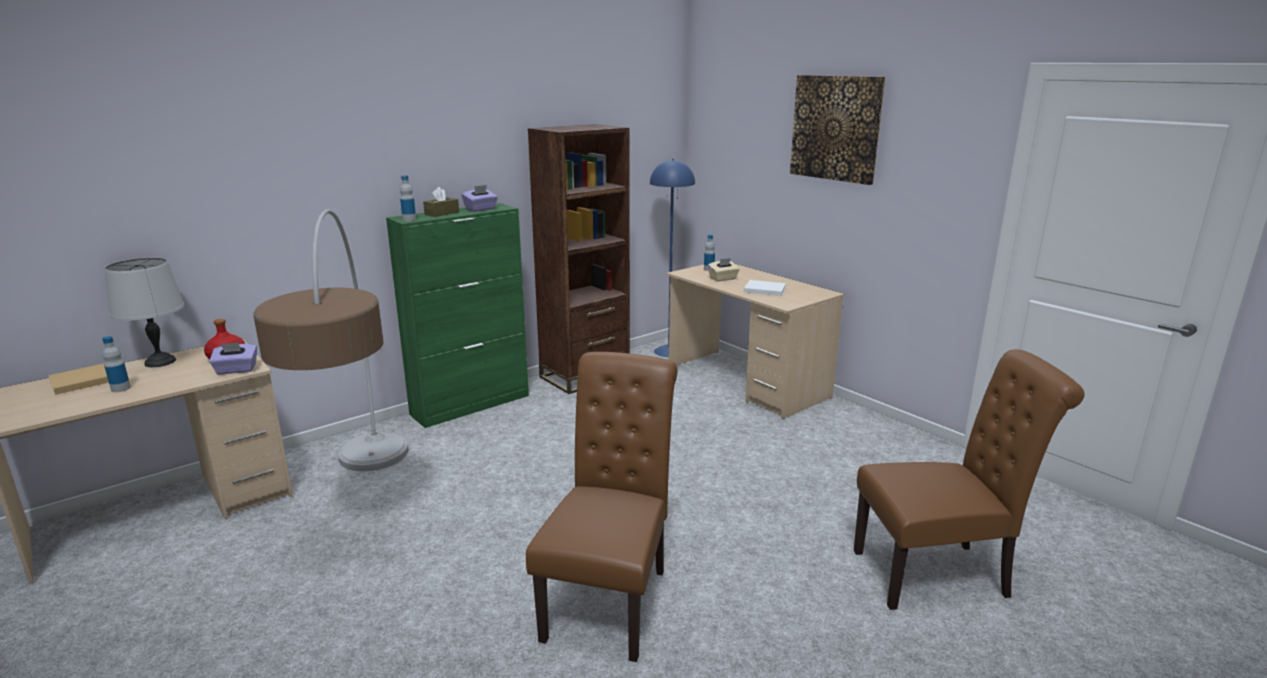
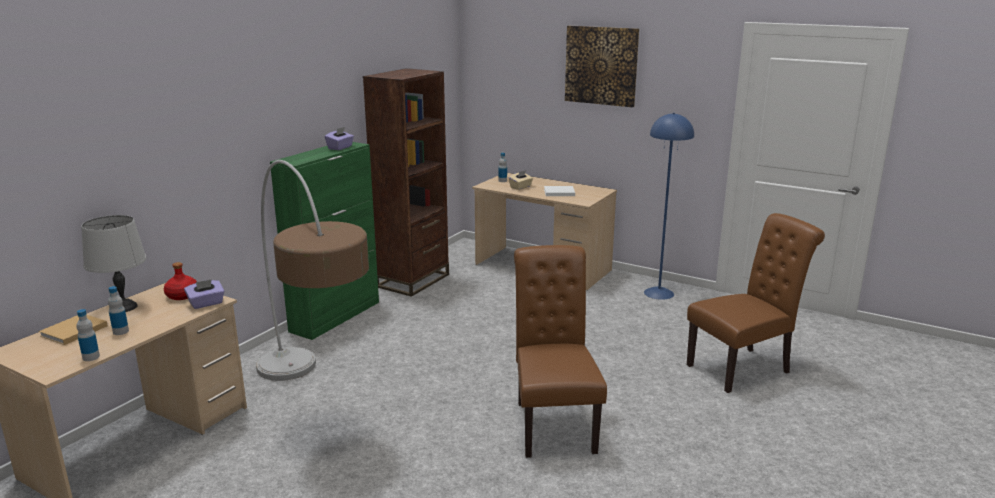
camera: 20 degrees left, 0 degrees up
(409, 219) = (295, 162): bottle -> bottle (91, 357)
(442, 213) = (313, 154): brown tissue box -> none
(669, 351) = (466, 252): blue floor lamp -> blue floor lamp (659, 293)

